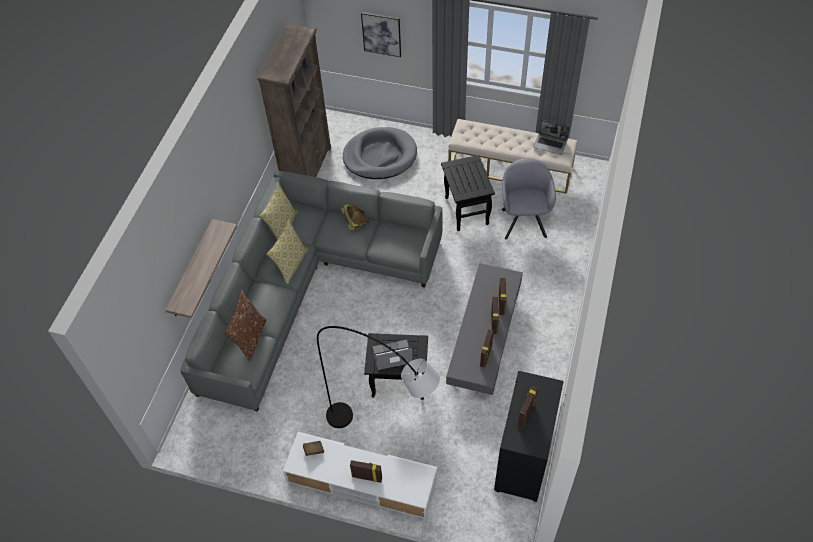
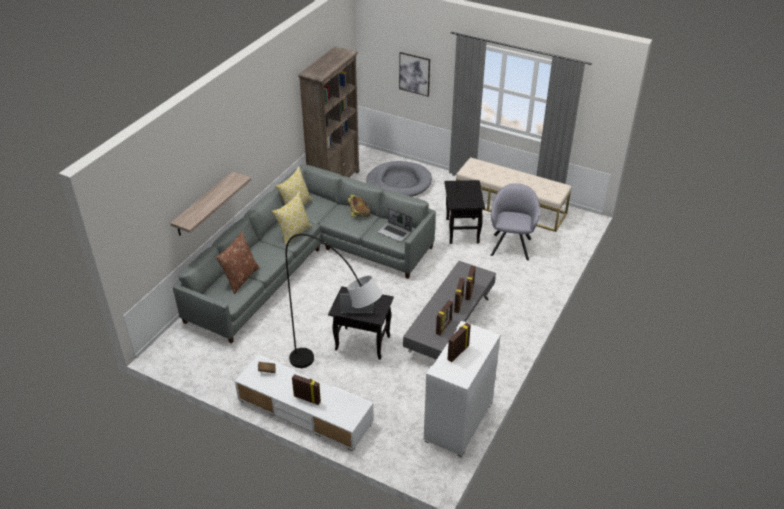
camera: 10 degrees right, 15 degrees down
(524, 459) = (459, 422): black cabinet -> white cabinet
(550, 144) = (546, 185): laptop -> laptop (395, 232)

